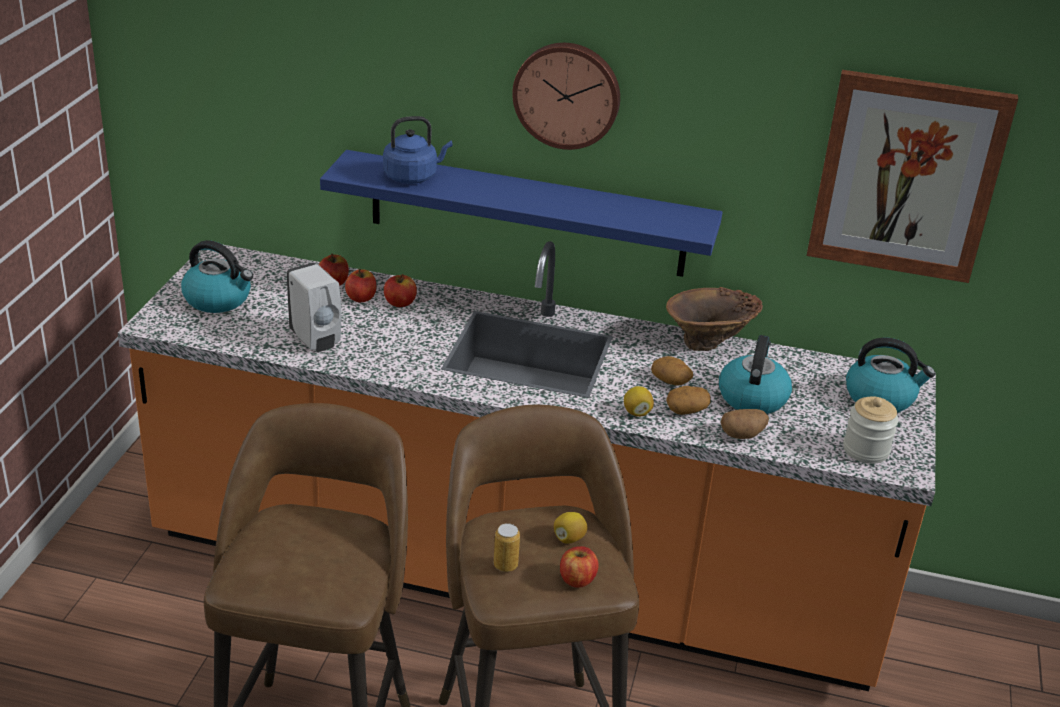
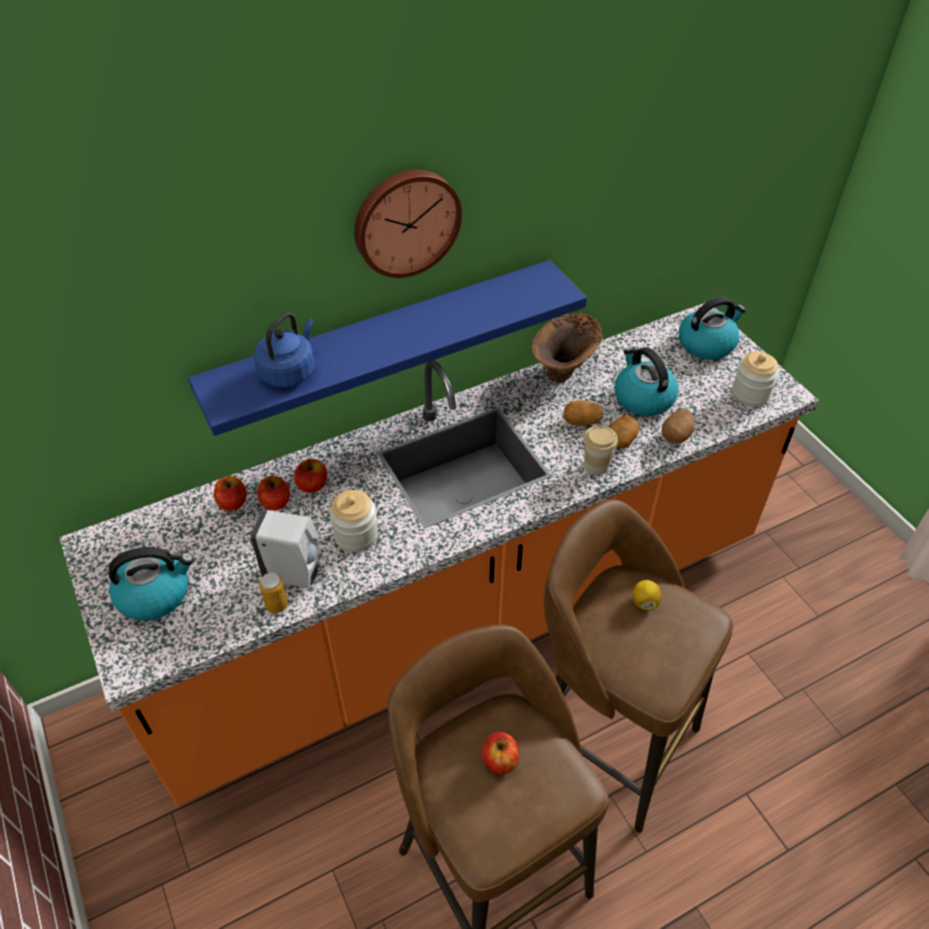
camera: 40 degrees left, 15 degrees up
(387, 345) = (356, 535): none -> jar
(505, 565) = (637, 661): can -> can (276, 605)
(577, 579) = (689, 633): apple -> apple (499, 760)
(636, 412) = (596, 465): lemon -> cup
(907, 176) = (687, 164): picture -> none

